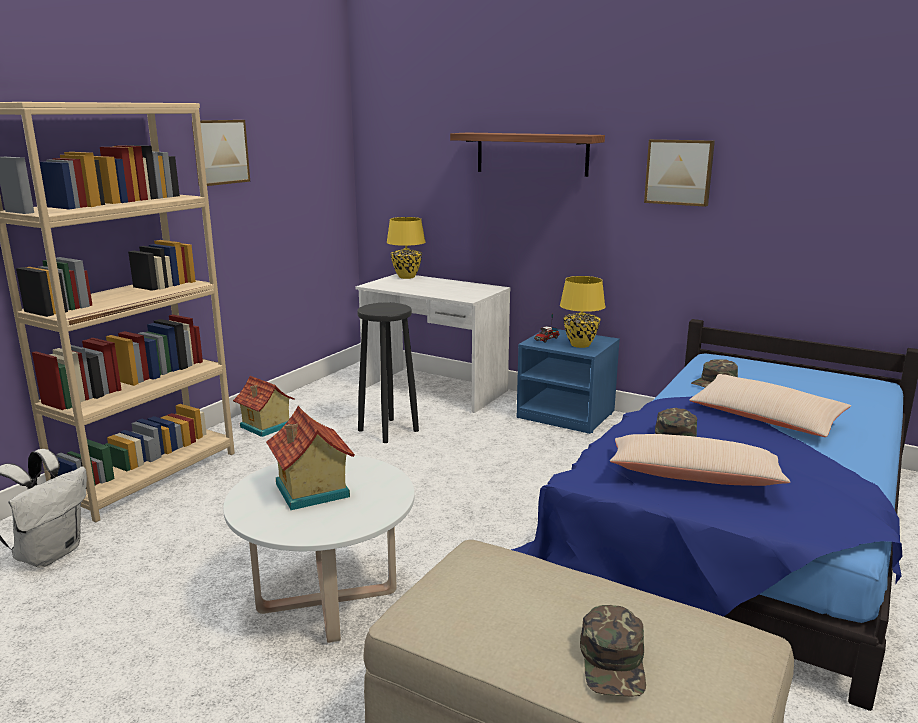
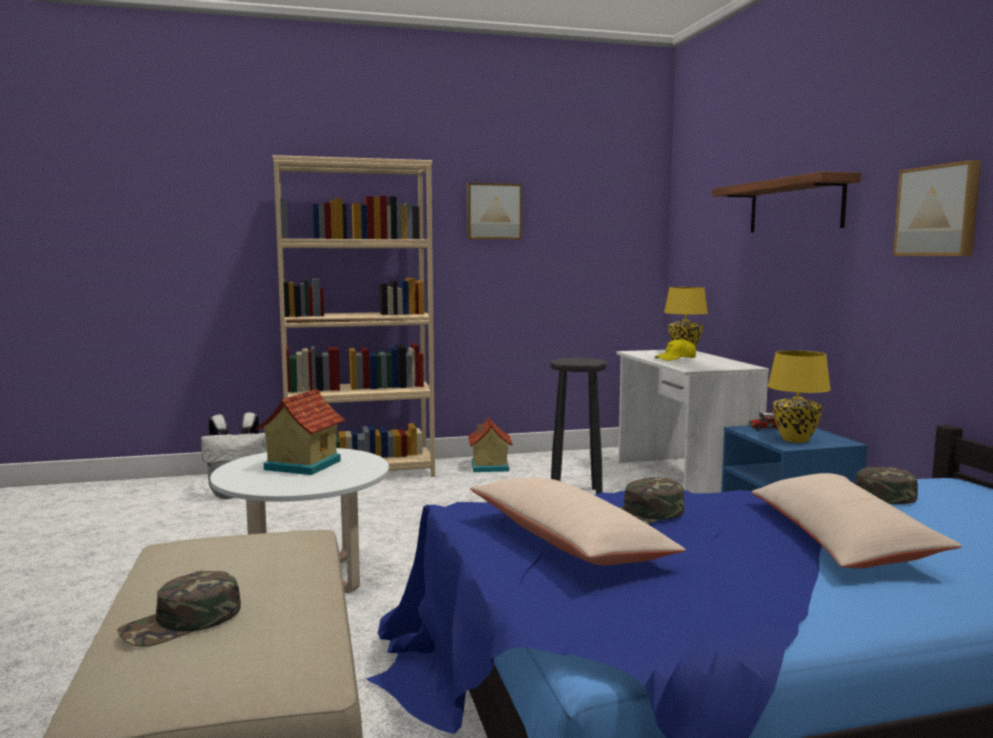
camera: 45 degrees right, 10 degrees down
(426, 288) = (676, 359): none -> yellow cap

